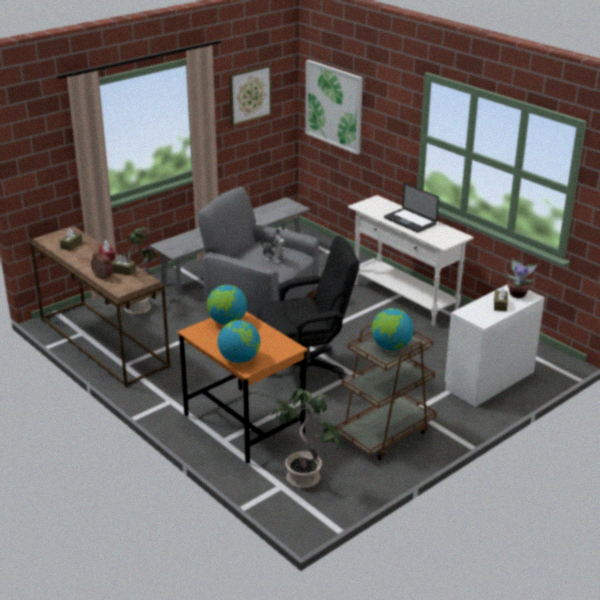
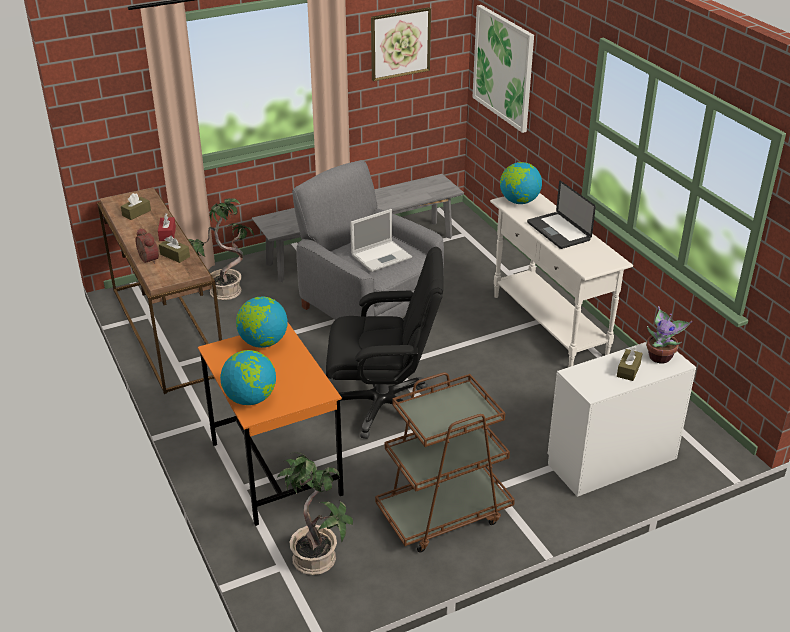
camera: 15 degrees right, 5 degrees up
(274, 258) = (382, 256): plush toy -> laptop
(391, 346) = (448, 412): globe -> globe (519, 201)

